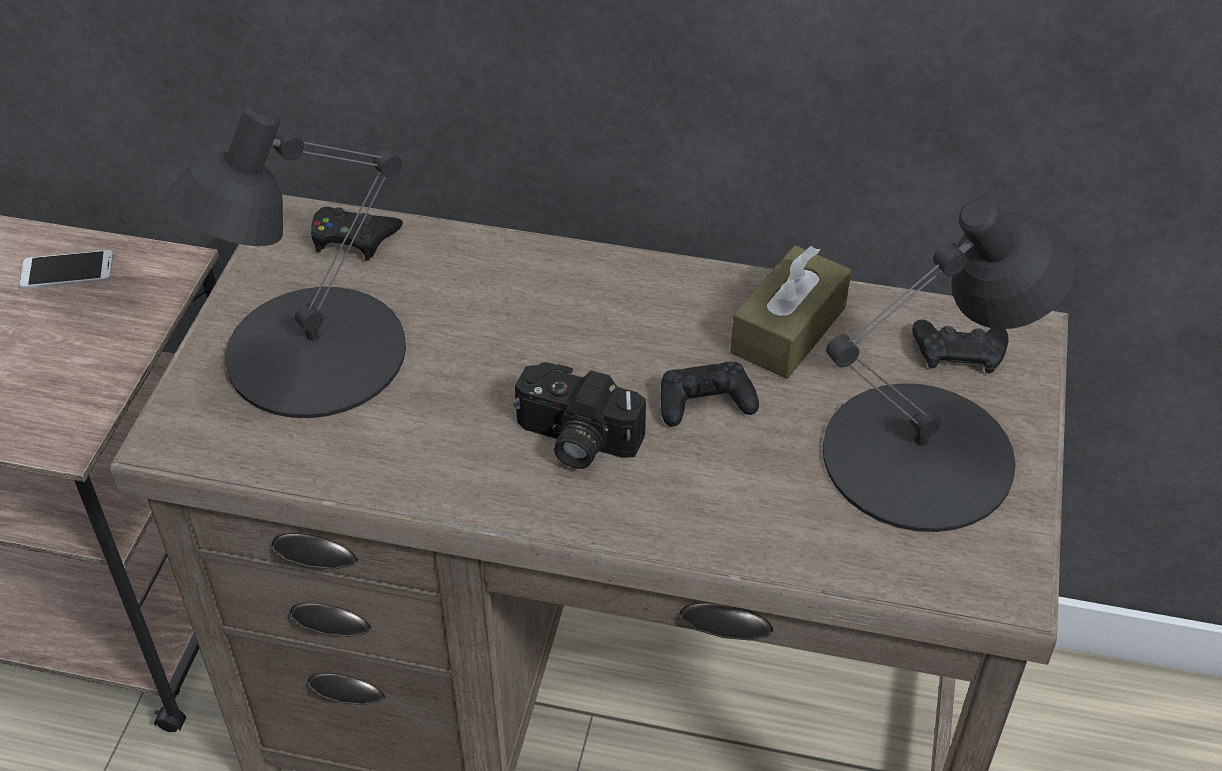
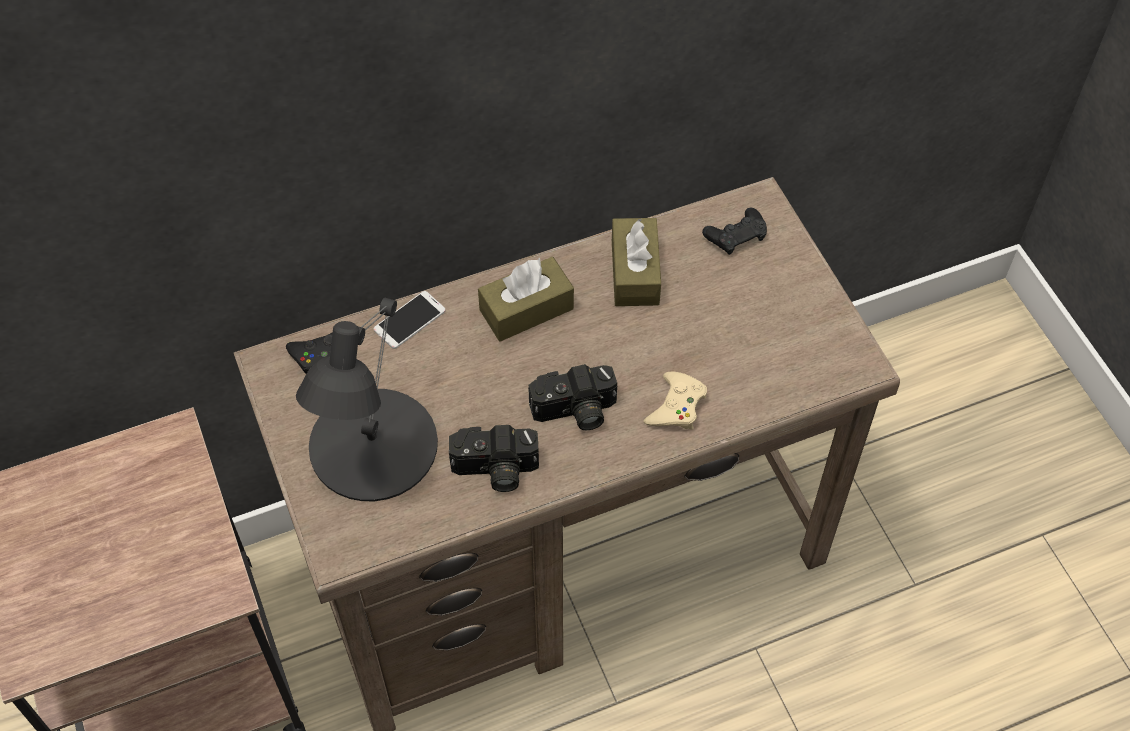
camera: 35 degrees left, 10 degrees up
(67, 270) = (103, 480): phone -> phone (409, 320)
(420, 451) = (494, 470): none -> camera
(619, 304) = (526, 309): none -> brown tissue box
(705, 402) = (626, 345): black game controller -> none
(707, 502) = (676, 406): none -> beige game controller
(921, 456) = (764, 312): black table lamp -> none

